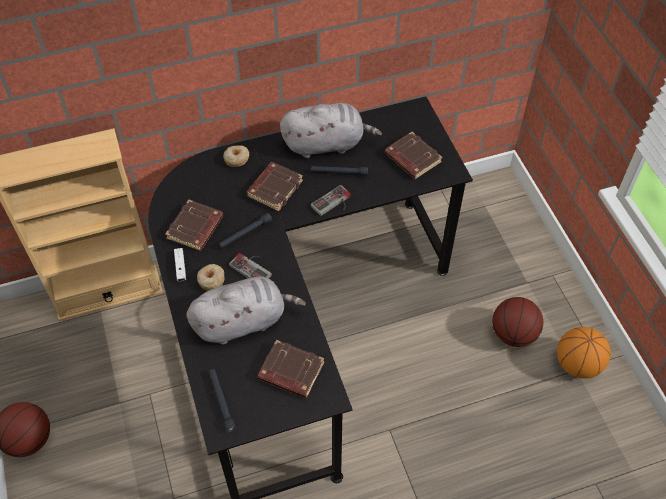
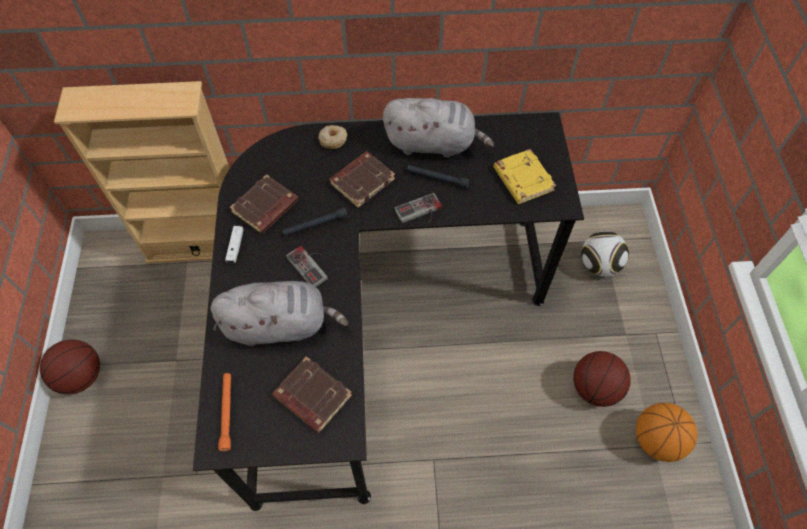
camera: 15 degrees right, 5 degrees up
(211, 280) = (262, 269): donut -> none
(221, 402) = (227, 412): black flashlight -> orange flashlight
(411, 158) = (522, 179): brown book -> yellow book
(487, 228) = (598, 265): none -> football

